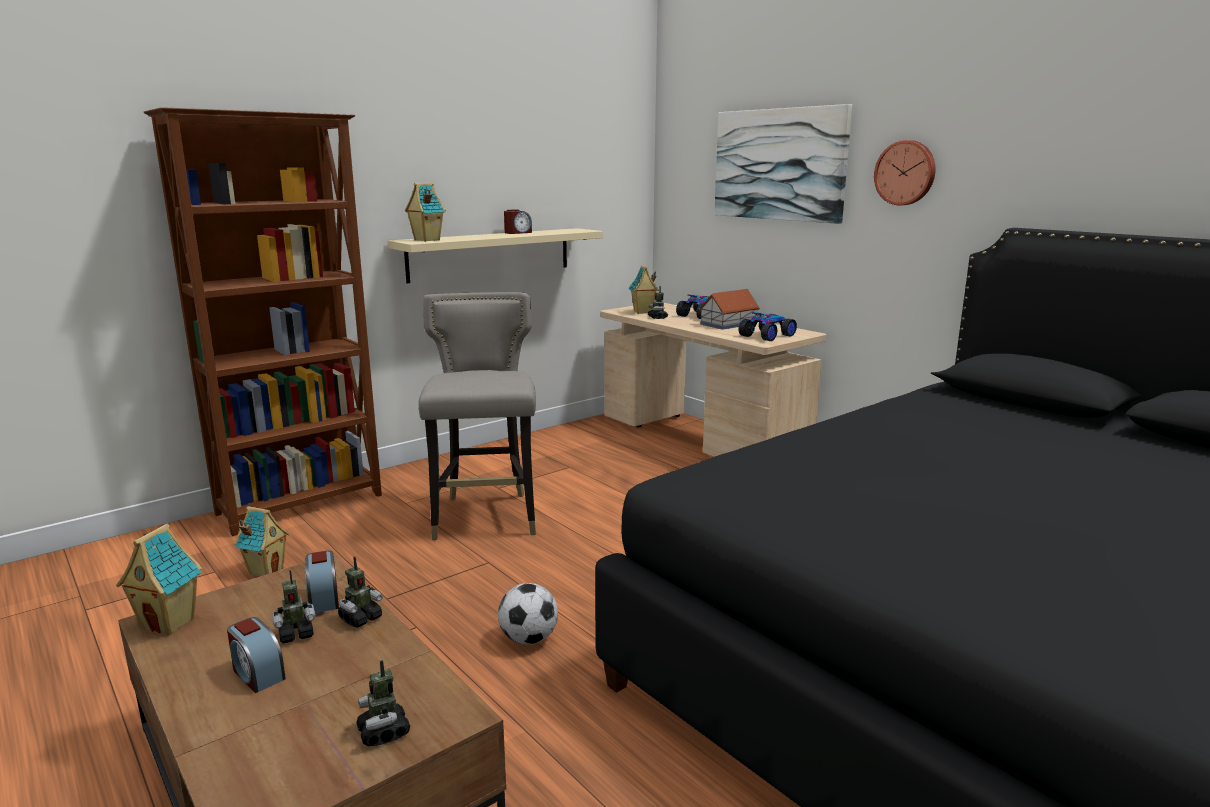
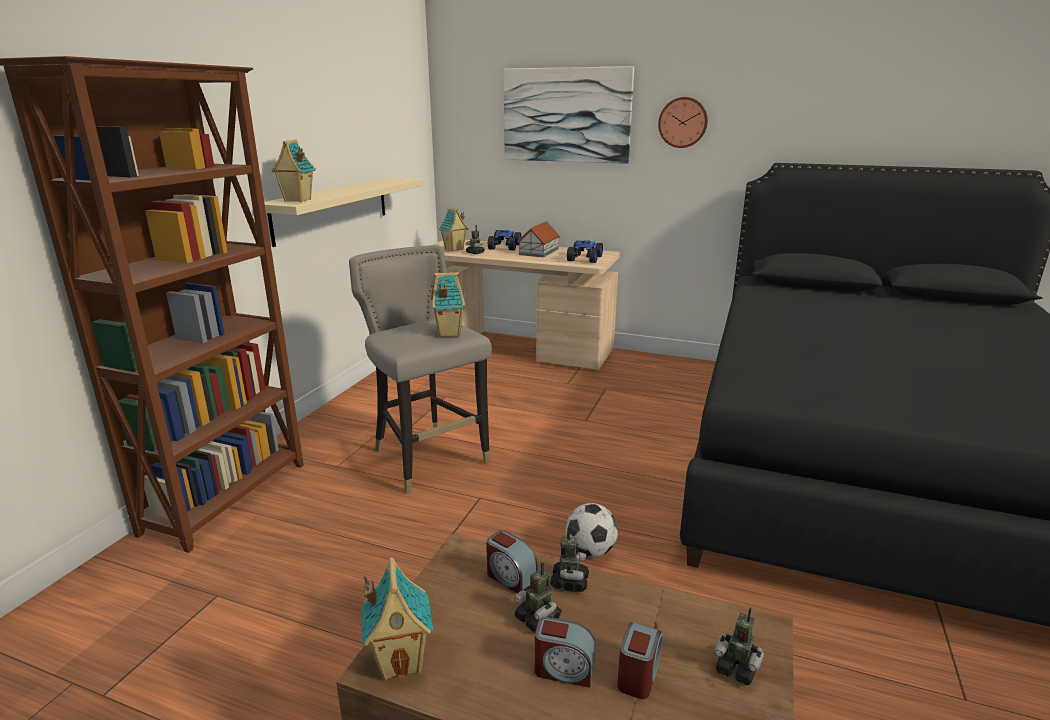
camera: 30 degrees left, 5 degrees up
(266, 571) = (276, 575): toy house -> toy house (448, 332)
(296, 634) = (538, 619): toy robot -> toy robot turned 105 degrees clockwise
(517, 233) = (355, 186): alarm clock -> alarm clock (638, 673)

